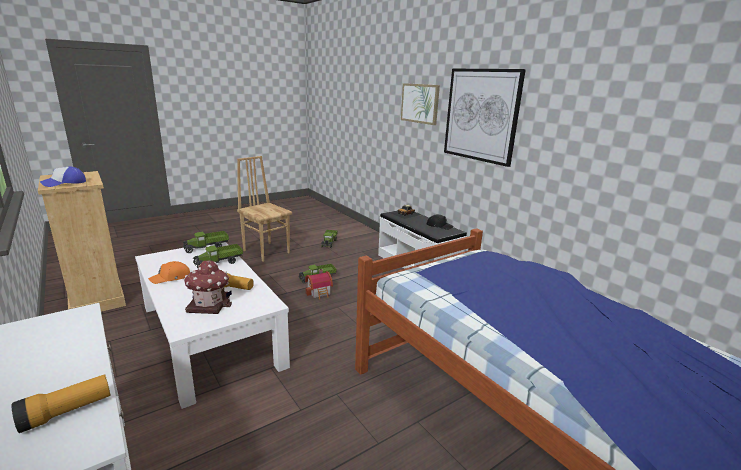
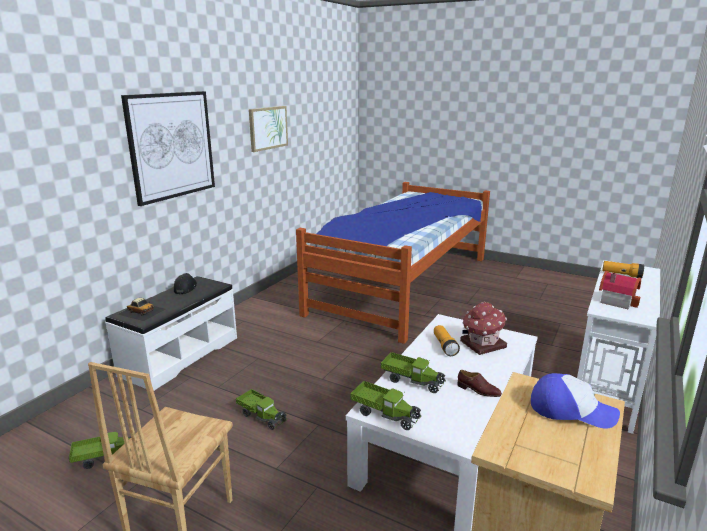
camera: 115 degrees left, 0 degrees up
(171, 278) = (478, 390): orange cap -> brown shoe
(320, 292) = (300, 400): toy house -> toy house (616, 300)
(420, 103) = (70, 154): picture -> picture (268, 128)

